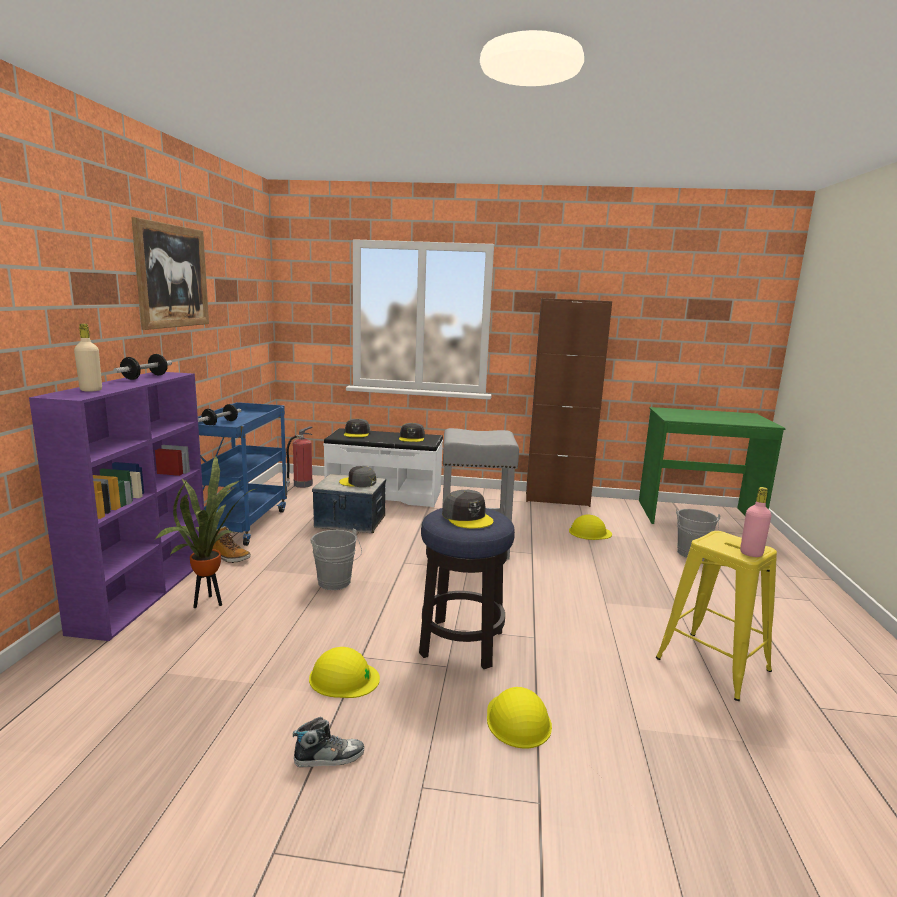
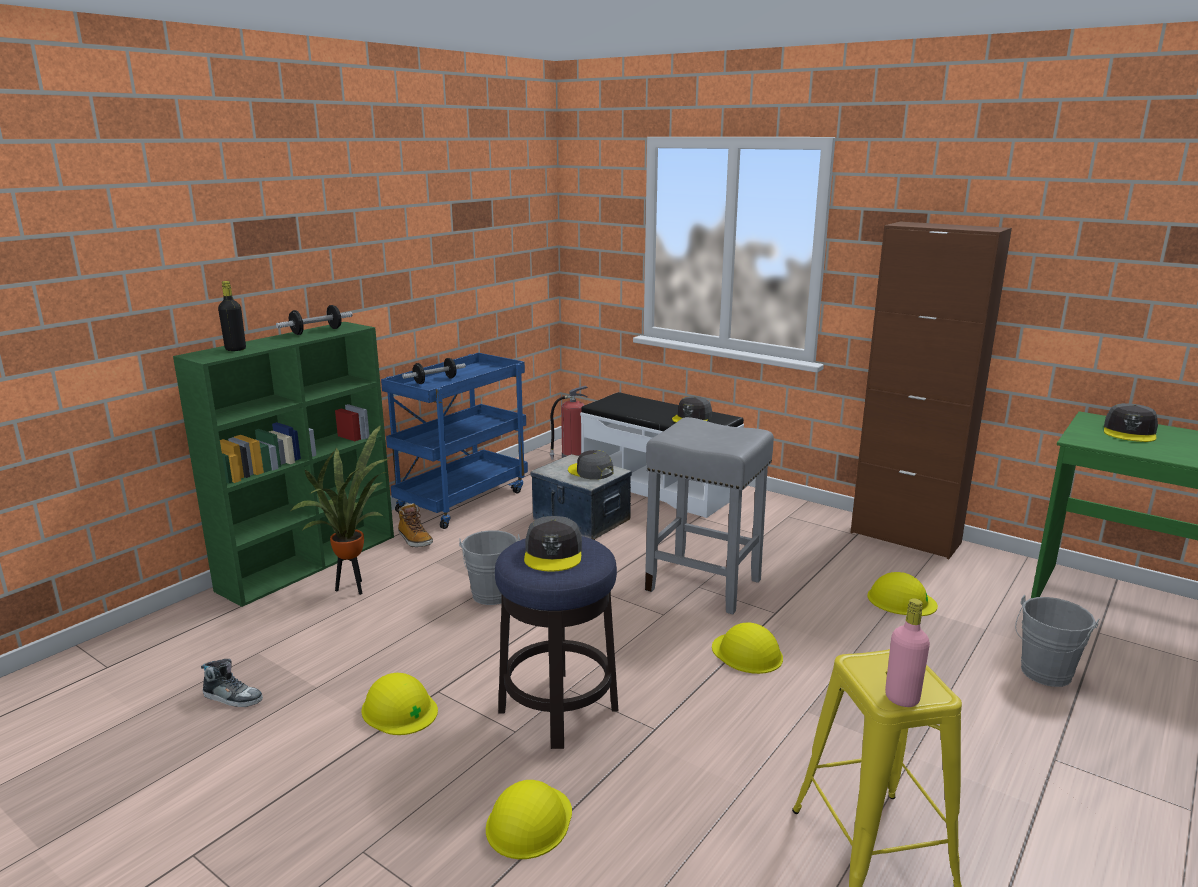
camera: 30 degrees right, 5 degrees up
(91, 390) = (235, 349): beige bottle -> black bottle
(145, 591) = (310, 561): purple bookcase -> green bookcase
(172, 276) = (379, 209): picture -> none
(329, 757) = (312, 786): shoe -> shoe (233, 697)
(357, 433) = (628, 403): grey cap -> grey cap (1130, 432)
(540, 579) = (747, 653): none -> yellow hard hat

